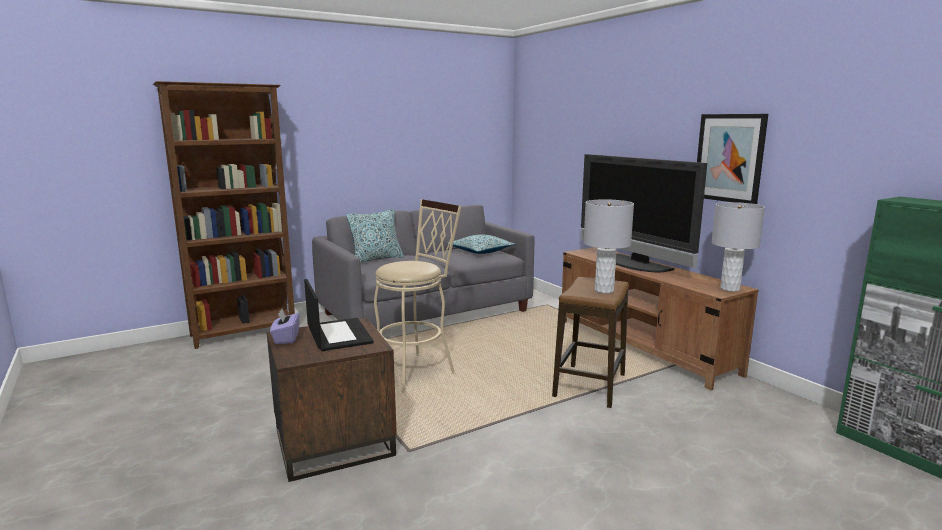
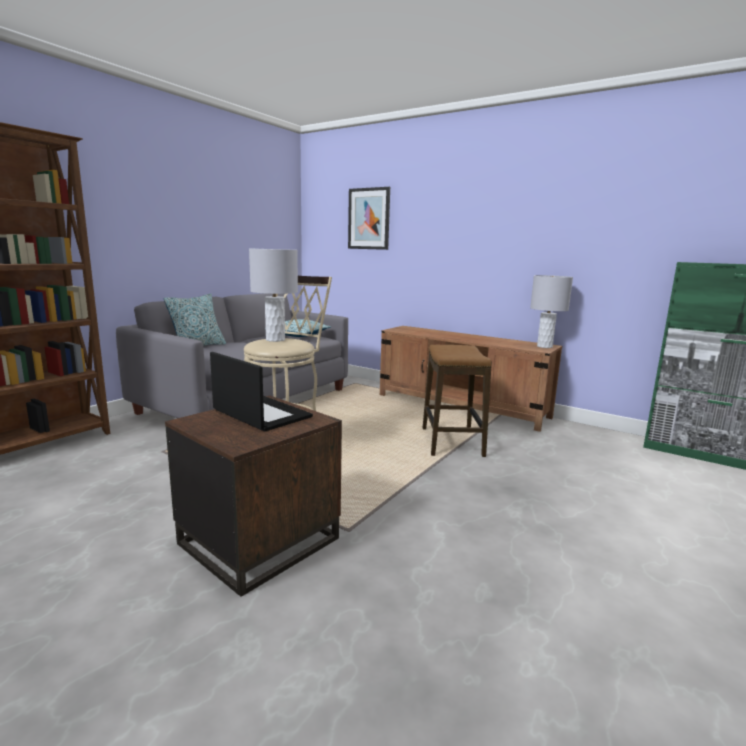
camera: 25 degrees left, 0 degrees up
(286, 338) = (201, 424): purple tissue box -> none
(604, 290) = (468, 352): grey table lamp -> grey table lamp (275, 340)
(634, 264) = (451, 335): television -> none
(729, 158) = (533, 239): picture -> picture (369, 219)

